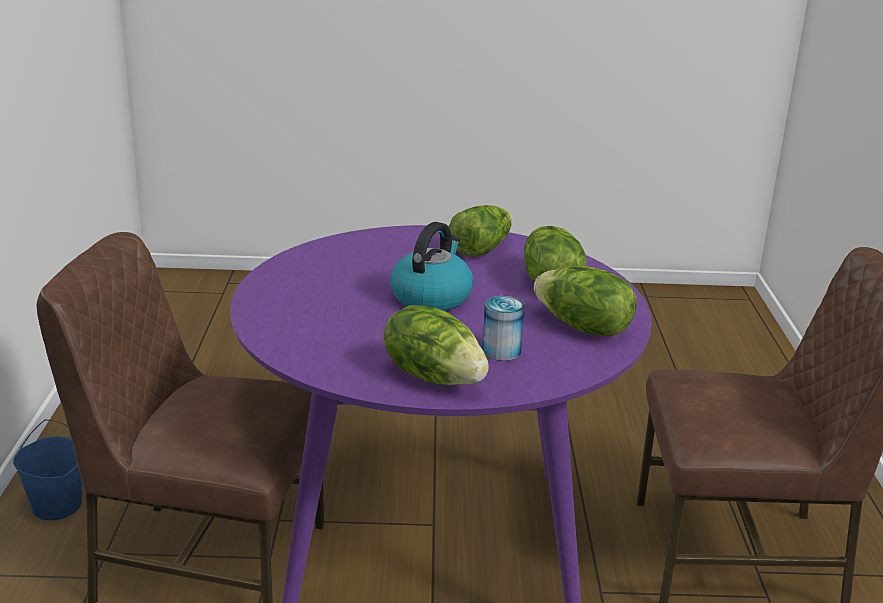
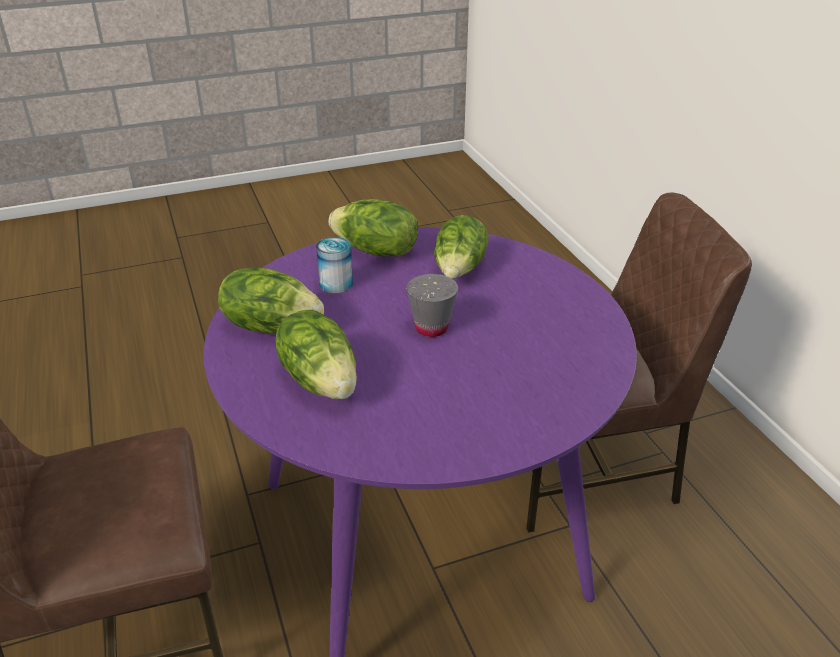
camera: 160 degrees right, 10 degrees up
(57, 506) = (751, 477): blue bucket -> none
(431, 297) = (431, 328): kettle -> grey cup
(481, 248) = (428, 427): lettuce -> lettuce (459, 270)

